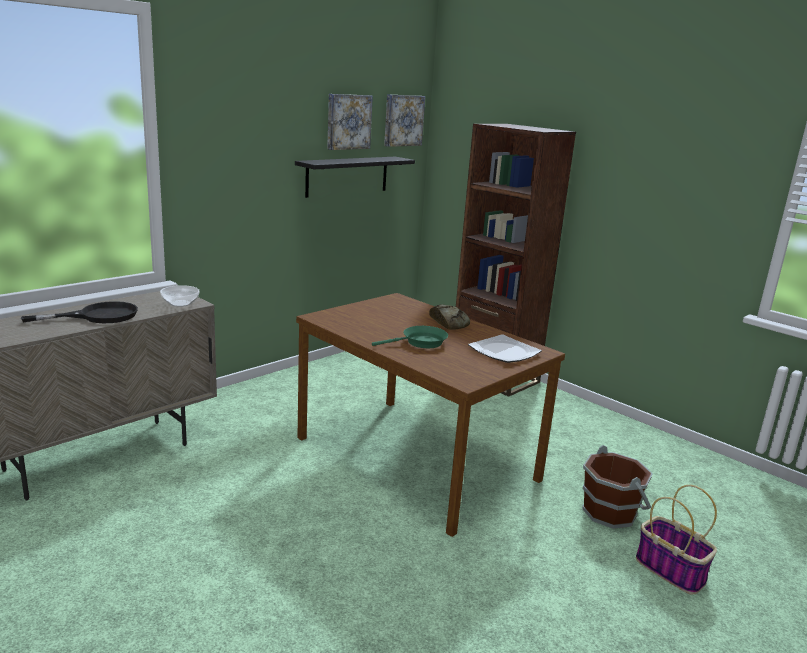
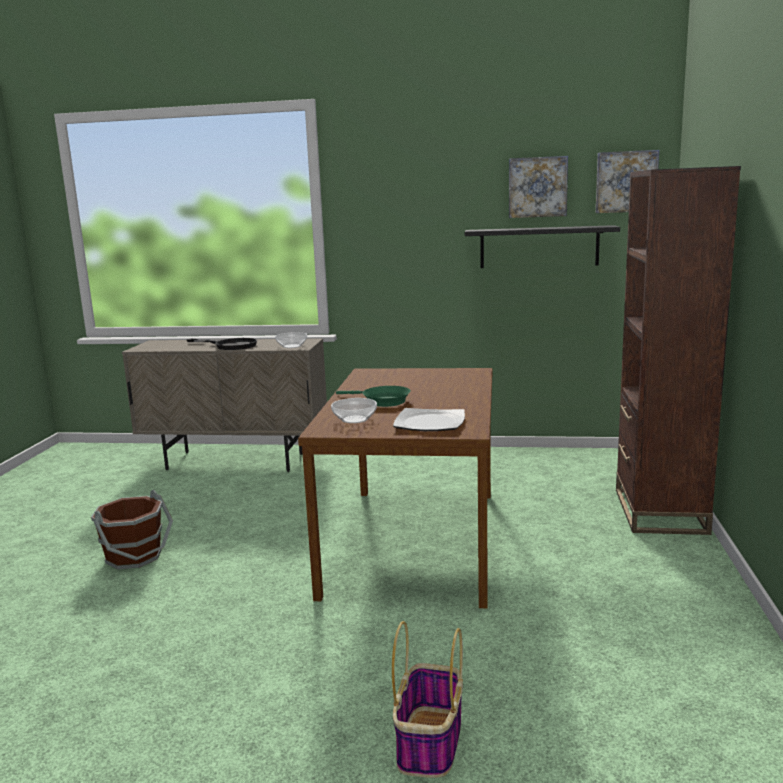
camera: 55 degrees right, 5 degrees down
(449, 322) = (458, 394): bread -> none
(454, 365) = (354, 419): none -> bowl
(610, 512) = (492, 666): brown bucket -> brown bucket (135, 556)

